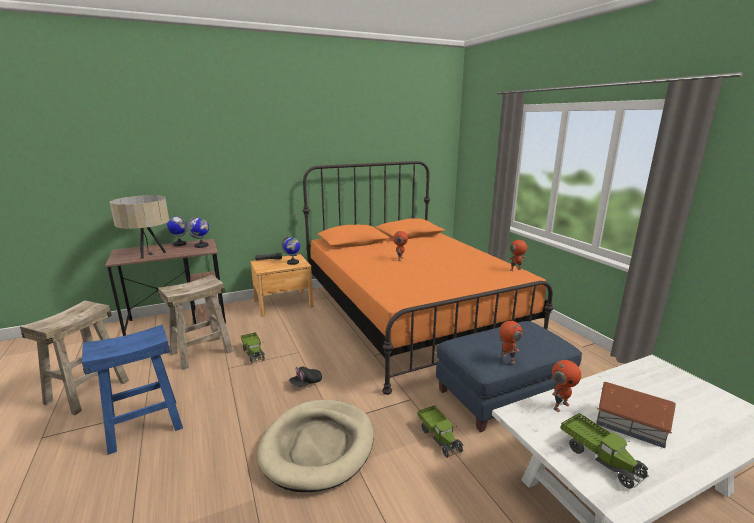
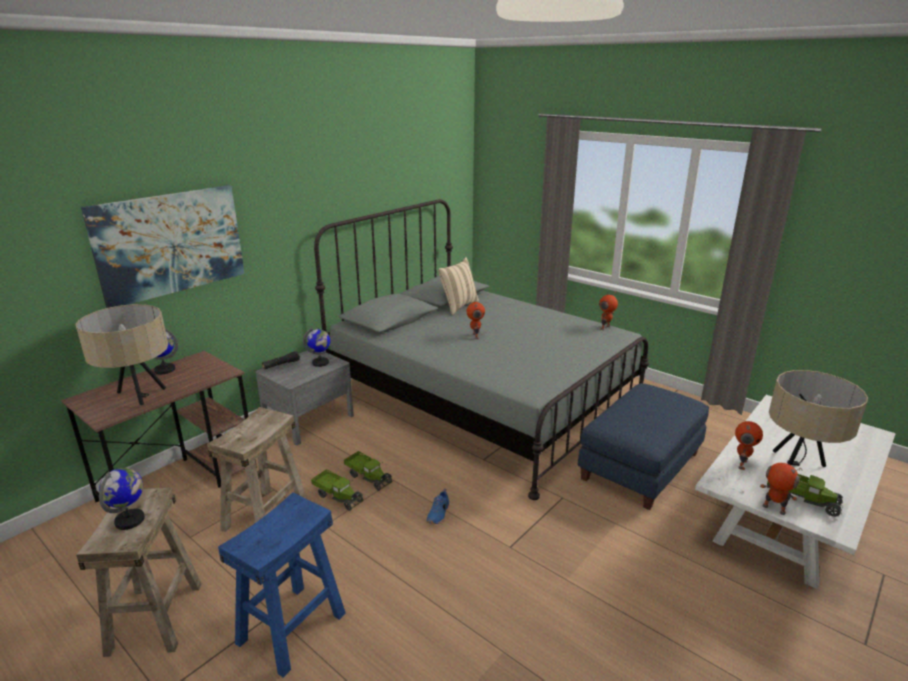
camera: 25 degrees left, 5 degrees up
(194, 162) = (170, 243): none -> picture
(202, 246) = (205, 366): globe -> globe (130, 520)
(283, 303) = (309, 420): brown nightstand -> grey nightstand
(306, 383) = (439, 514): black cap -> blue shoe
(318, 446) = (516, 577): beige dog bed -> none
(410, 315) = (481, 400): orange bed -> grey bed
(411, 240) = (458, 306): none -> beige pillow
(439, 437) = (619, 527): toy truck -> toy truck (369, 477)
(507, 359) = (662, 431): toy robot -> toy robot (773, 509)
(631, 425) = (799, 464): toy house -> beige table lamp

